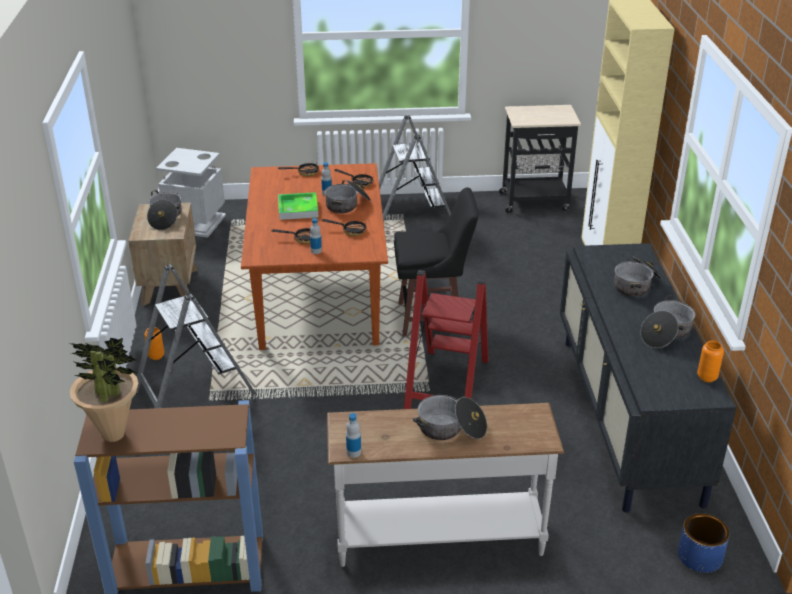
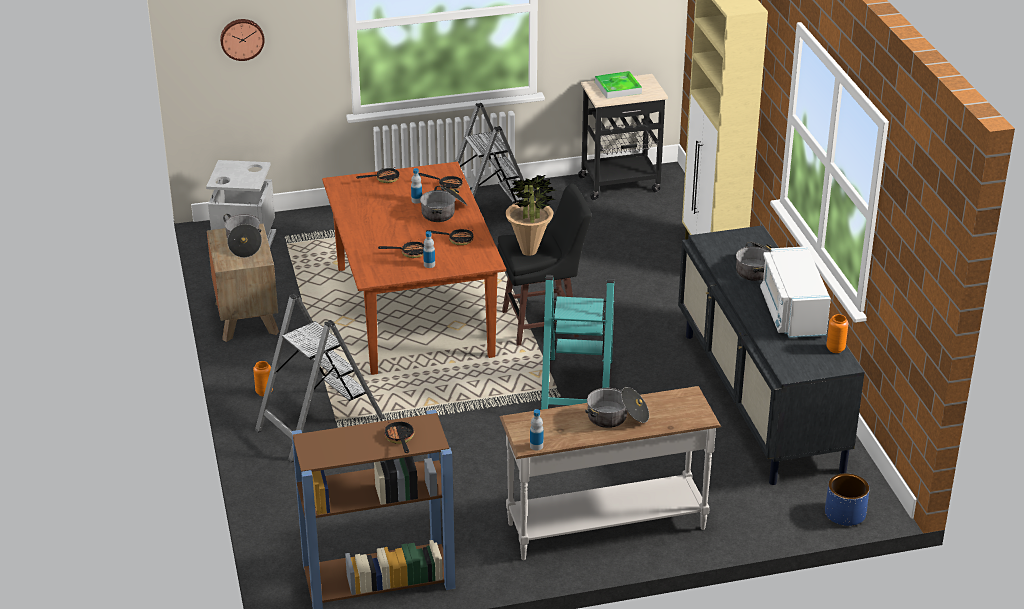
camera: 10 degrees left, 0 degrees up
(114, 434) = (327, 450): potted plant -> potted plant (529, 251)
(196, 430) = (400, 439): none -> frying pan
(199, 40) = (242, 38): none -> wall clock
(298, 209) = (393, 221): tray -> tray (618, 88)
(446, 388) = (576, 392): red step ladder -> turquoise step ladder
(666, 333) = (792, 312): cooking pot -> white microwave

